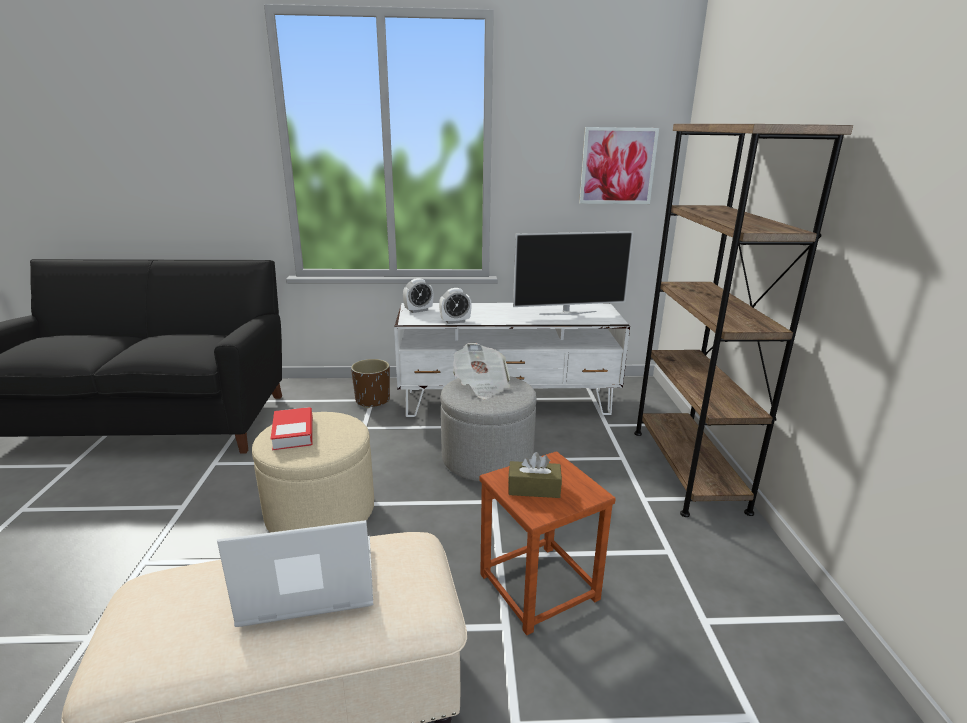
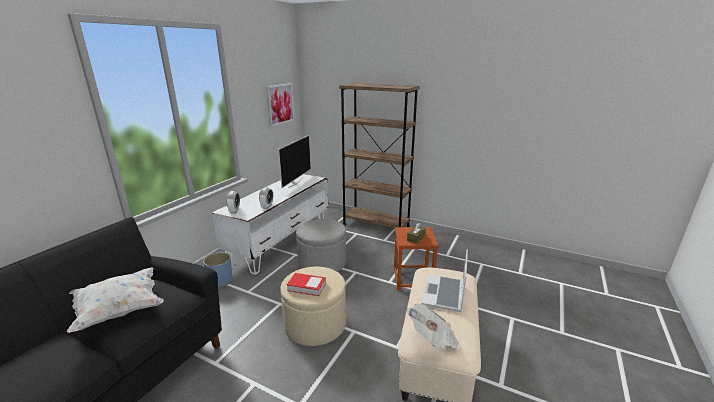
camera: 60 degrees left, 0 degrees up
(159, 339) = (120, 310): none -> white pillow
(373, 400) = (220, 281): brown planter -> blue planter
(481, 385) = (315, 227): newspaper -> newspaper (433, 338)

